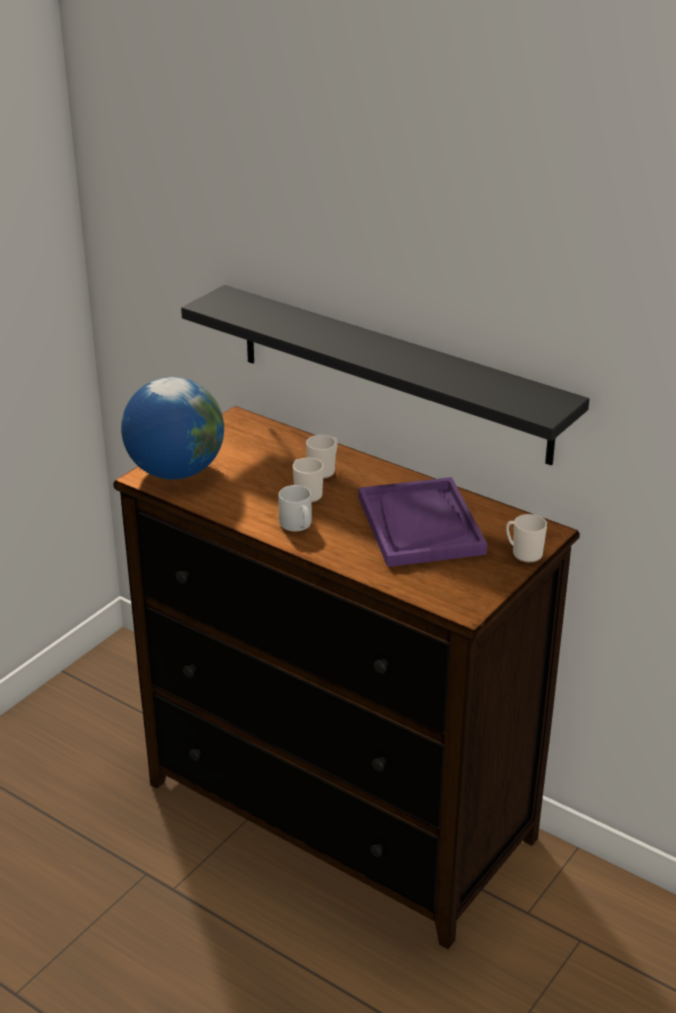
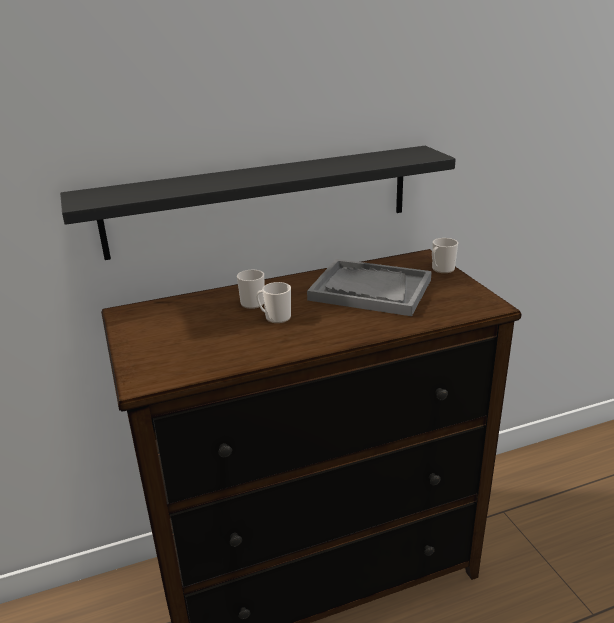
camera: 55 degrees left, 5 degrees down
(176, 471) = (157, 363): globe -> none
(297, 525) = (314, 333): grey mug -> none
(420, 525) = (370, 290): purple tray -> grey tray

